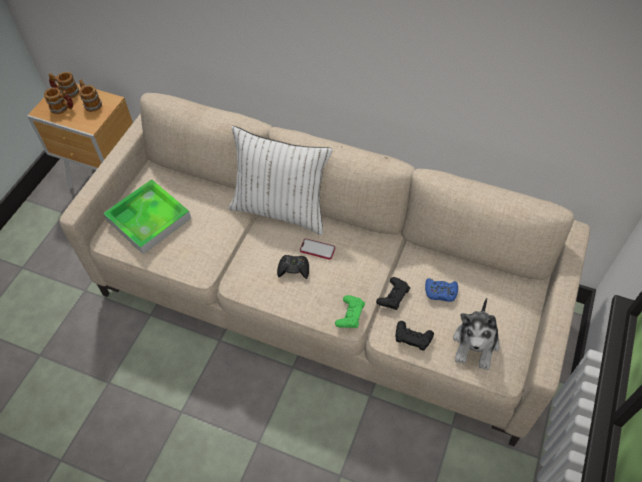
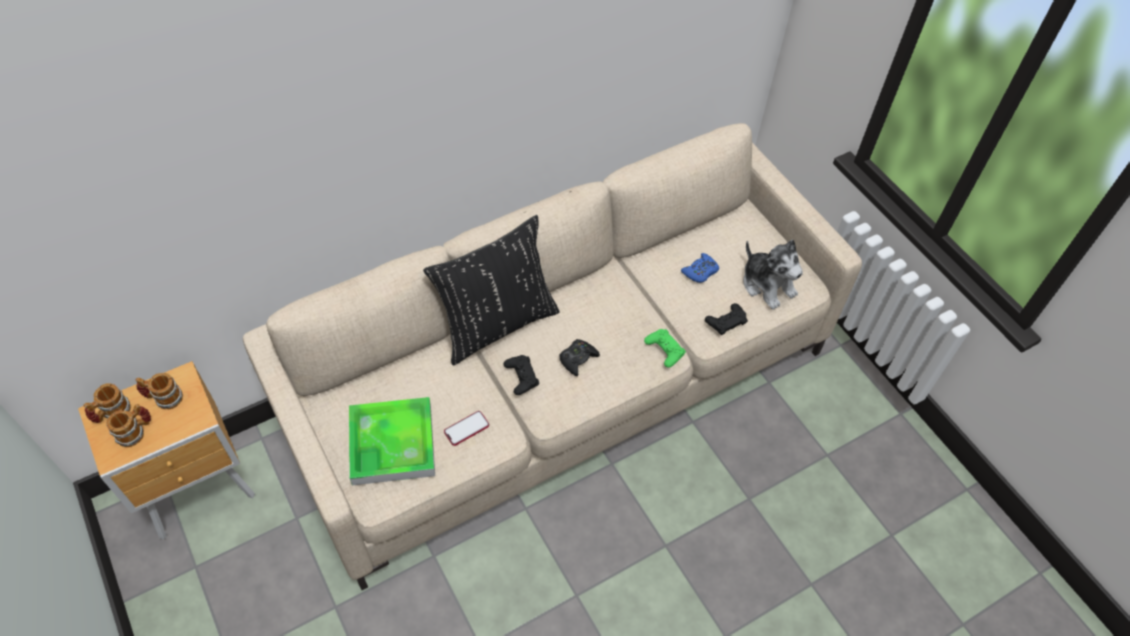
camera: 55 degrees left, 0 degrees up
(281, 209) = (496, 324): white pillow -> black pillow
(317, 249) = (573, 326): phone -> phone (466, 429)
(393, 296) = (673, 306): black game controller -> black game controller (521, 376)

